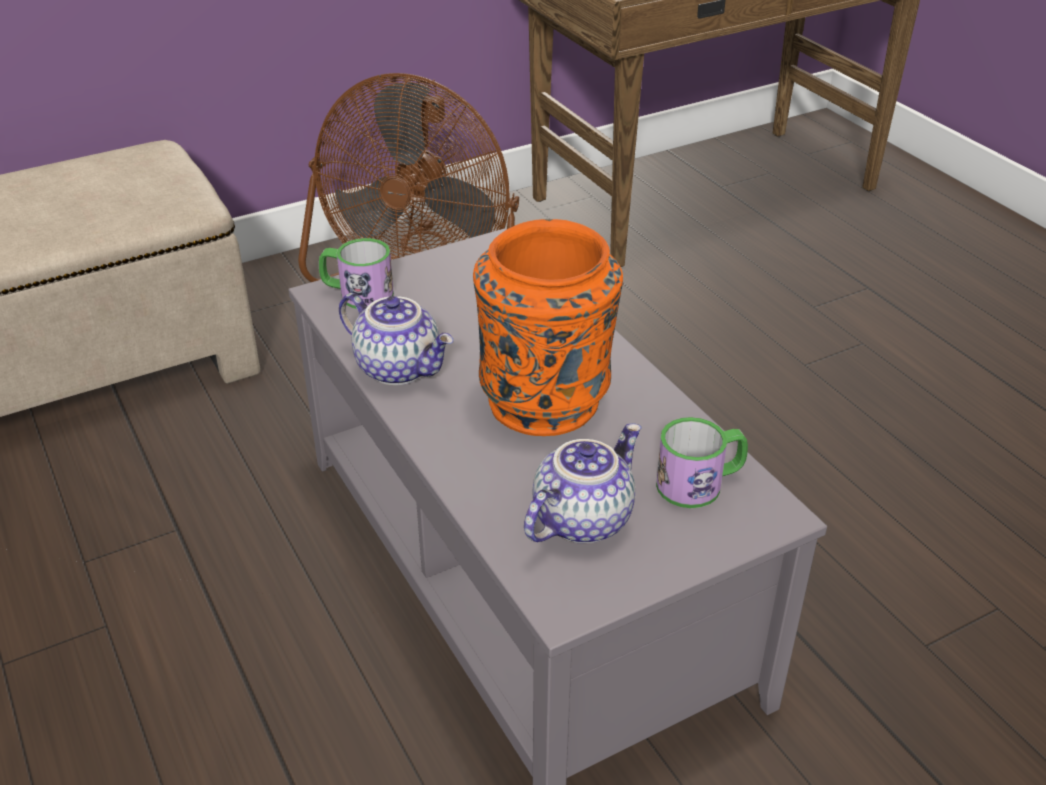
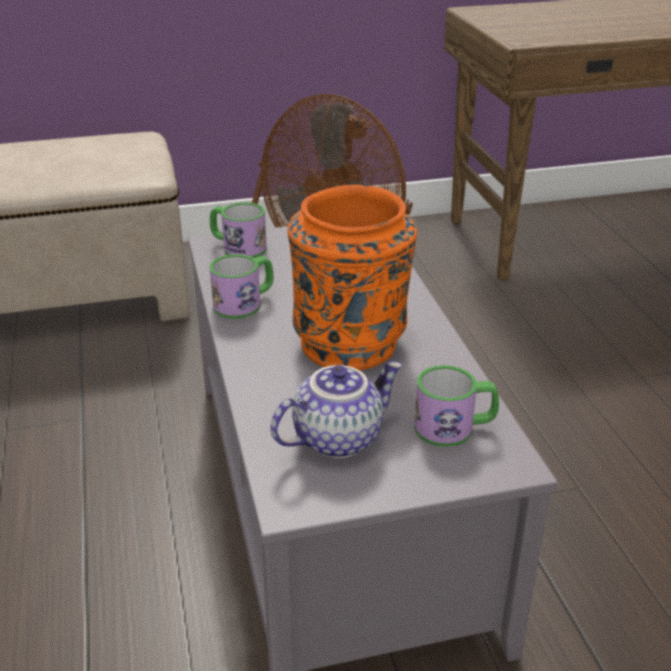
camera: 15 degrees right, 5 degrees down
(400, 368) = (244, 303): teapot -> mug

